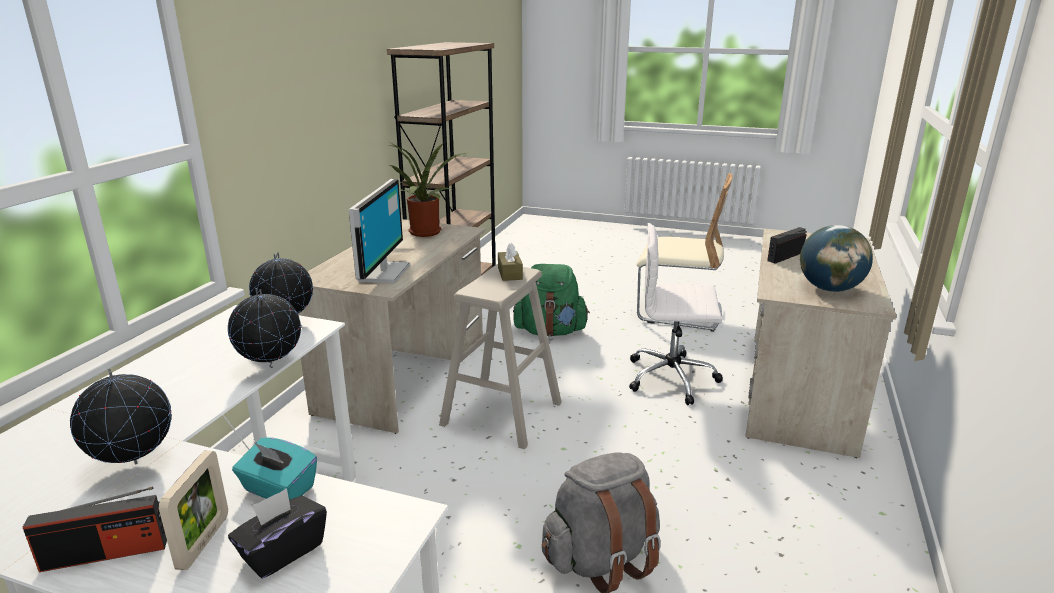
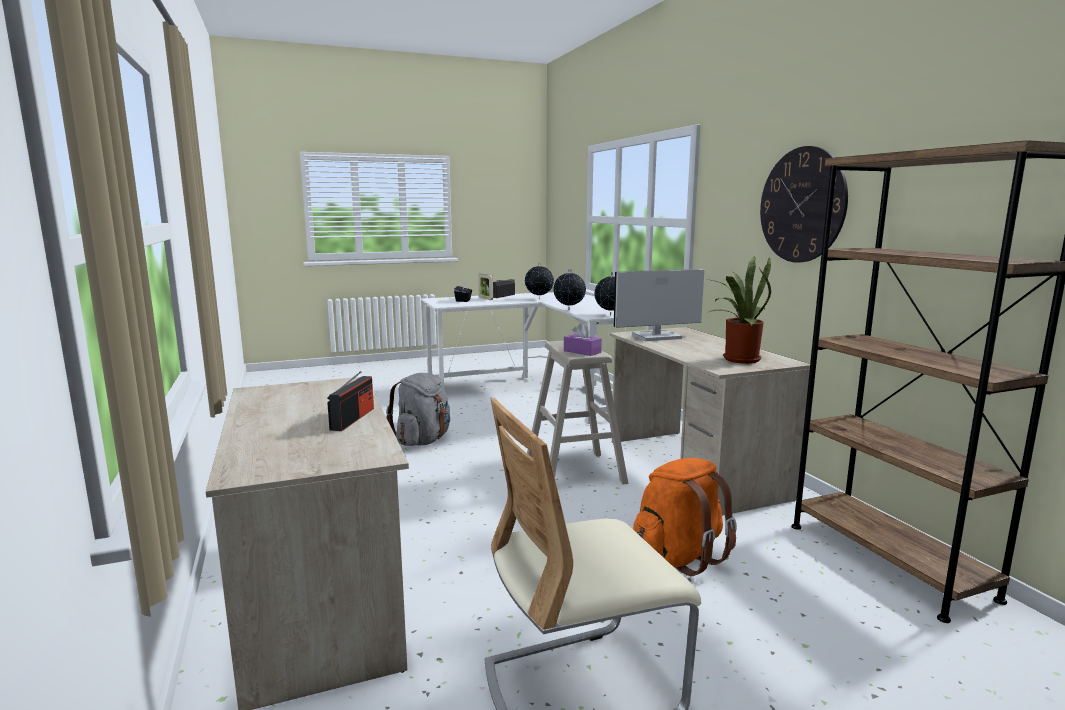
camera: 140 degrees right, 10 degrees down
(278, 489) = (488, 302): turquoise tissue box -> none
(331, 93) = (802, 205): none -> wall clock
(382, 273) = (657, 337): monitor -> monitor turned 105 degrees clockwise
(510, 273) = (582, 352): brown tissue box -> purple tissue box
(550, 331) = (679, 556): green backpack -> orange backpack
(673, 378) = (475, 554): white office chair -> none
(829, 289) = (296, 395): globe -> none

